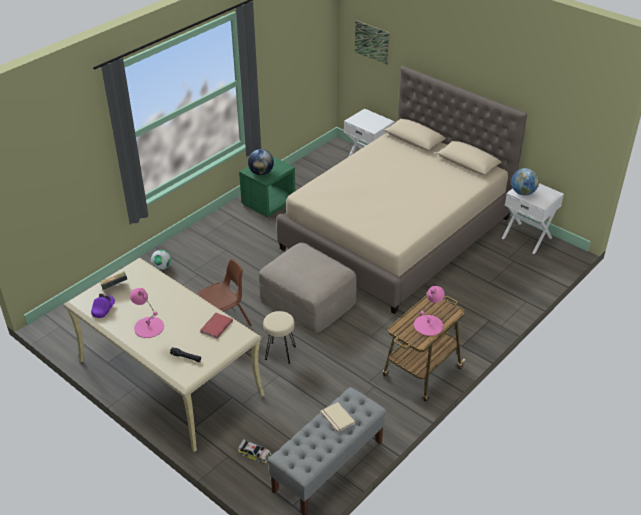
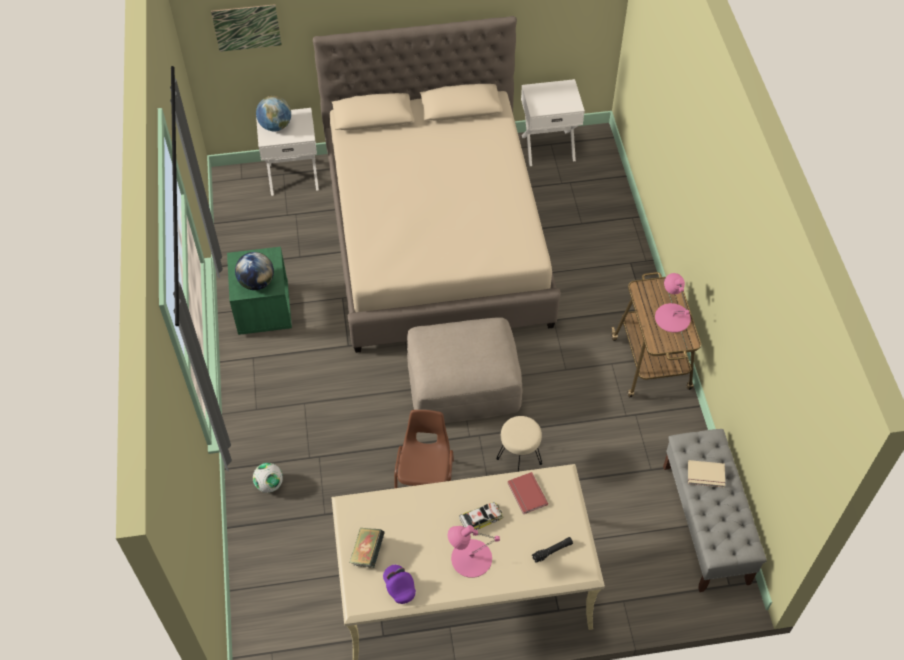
camera: 50 degrees left, 15 degrees up
(255, 454) = (640, 575): toy car -> toy car (481, 519)
(522, 193) = (543, 105): globe -> globe (275, 126)

